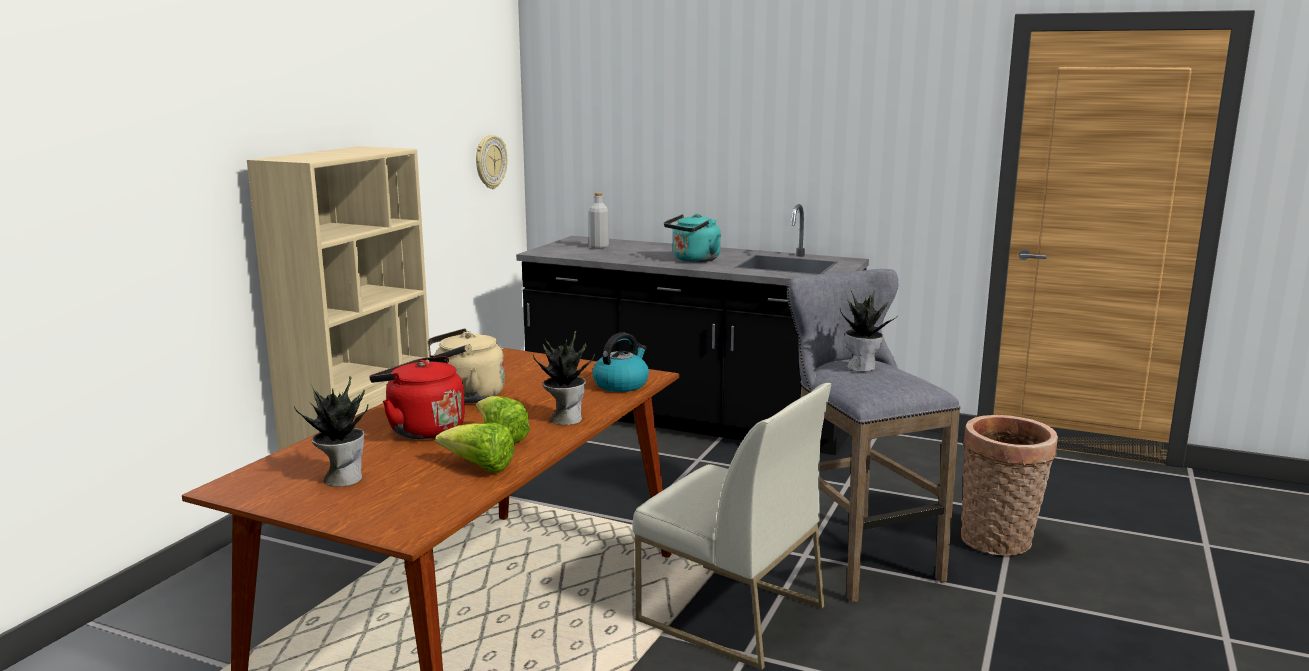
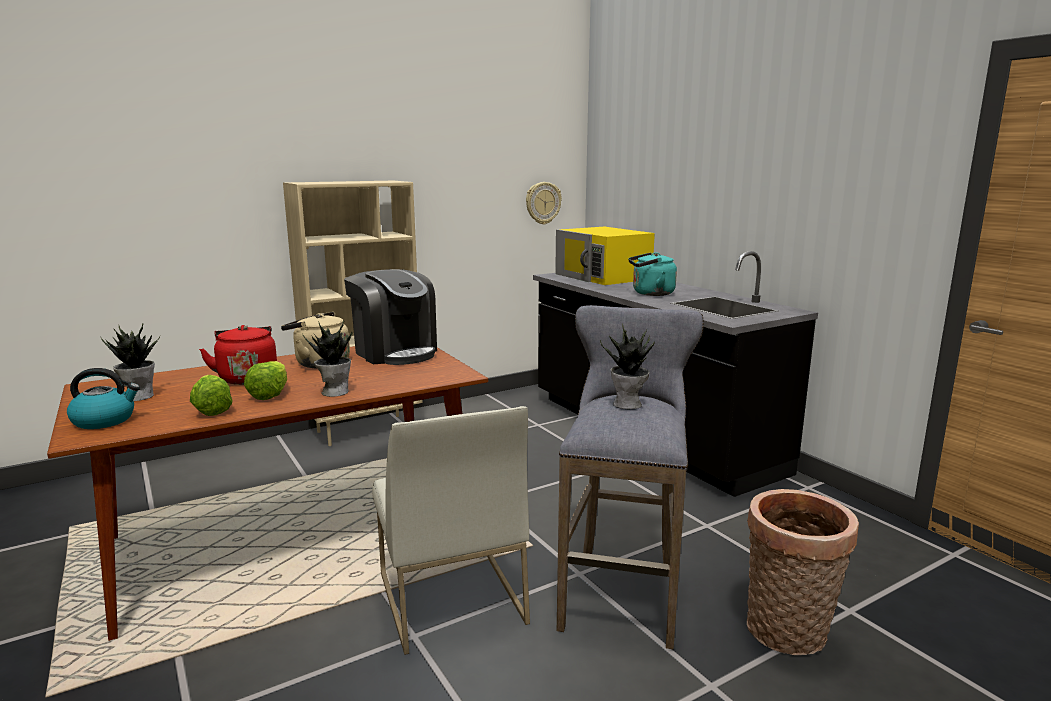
camera: 35 degrees right, 0 degrees up
(520, 368) = (395, 352): none -> coffee machine
(599, 247) = (603, 276): grey bottle -> yellow microwave
(621, 384) = (428, 377): kettle -> kettle (105, 420)

